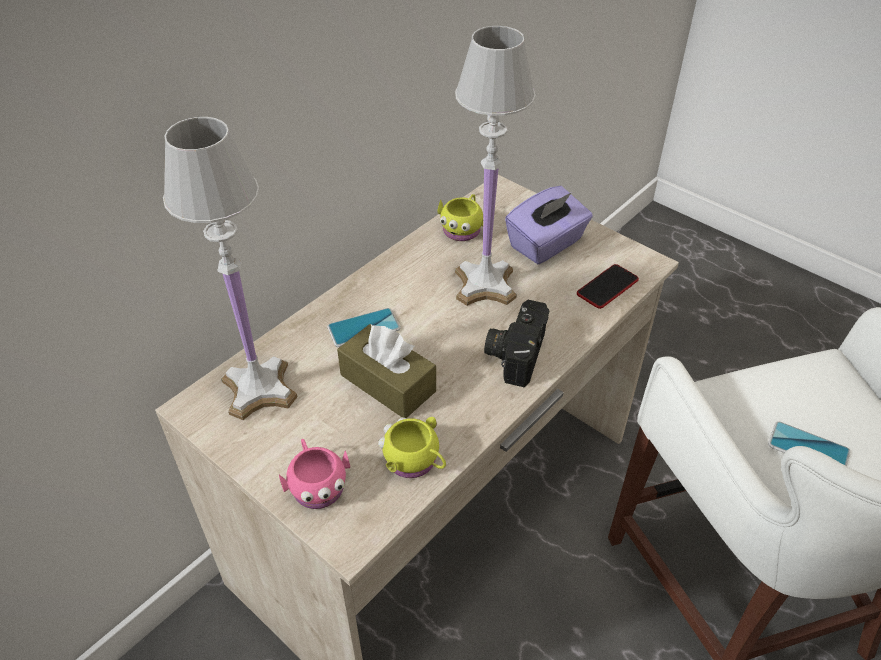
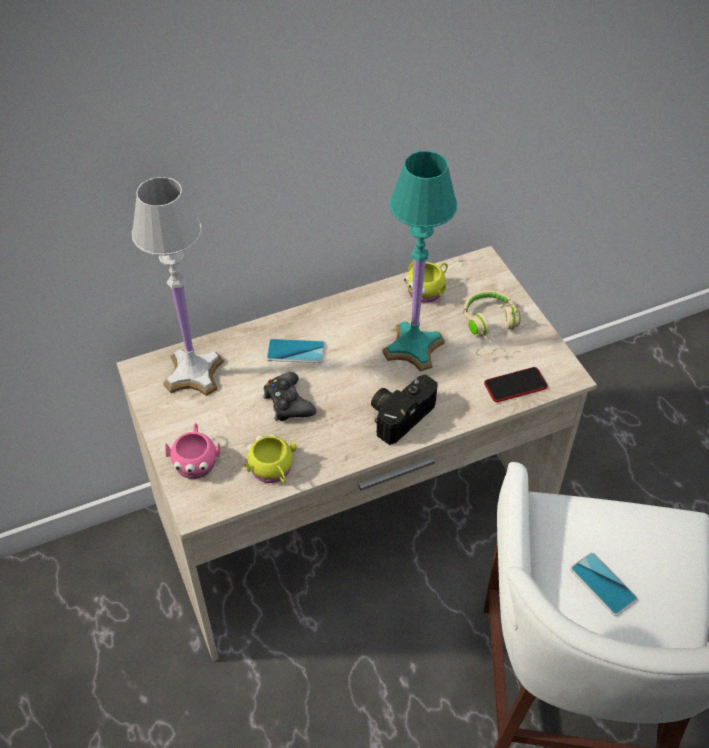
camera: 25 degrees right, 5 degrees up
(388, 383) = (288, 403): brown tissue box -> black game controller
(485, 285) = (413, 348): white table lamp -> turquoise table lamp
(546, 244) = (489, 328): purple tissue box -> beige headphones

